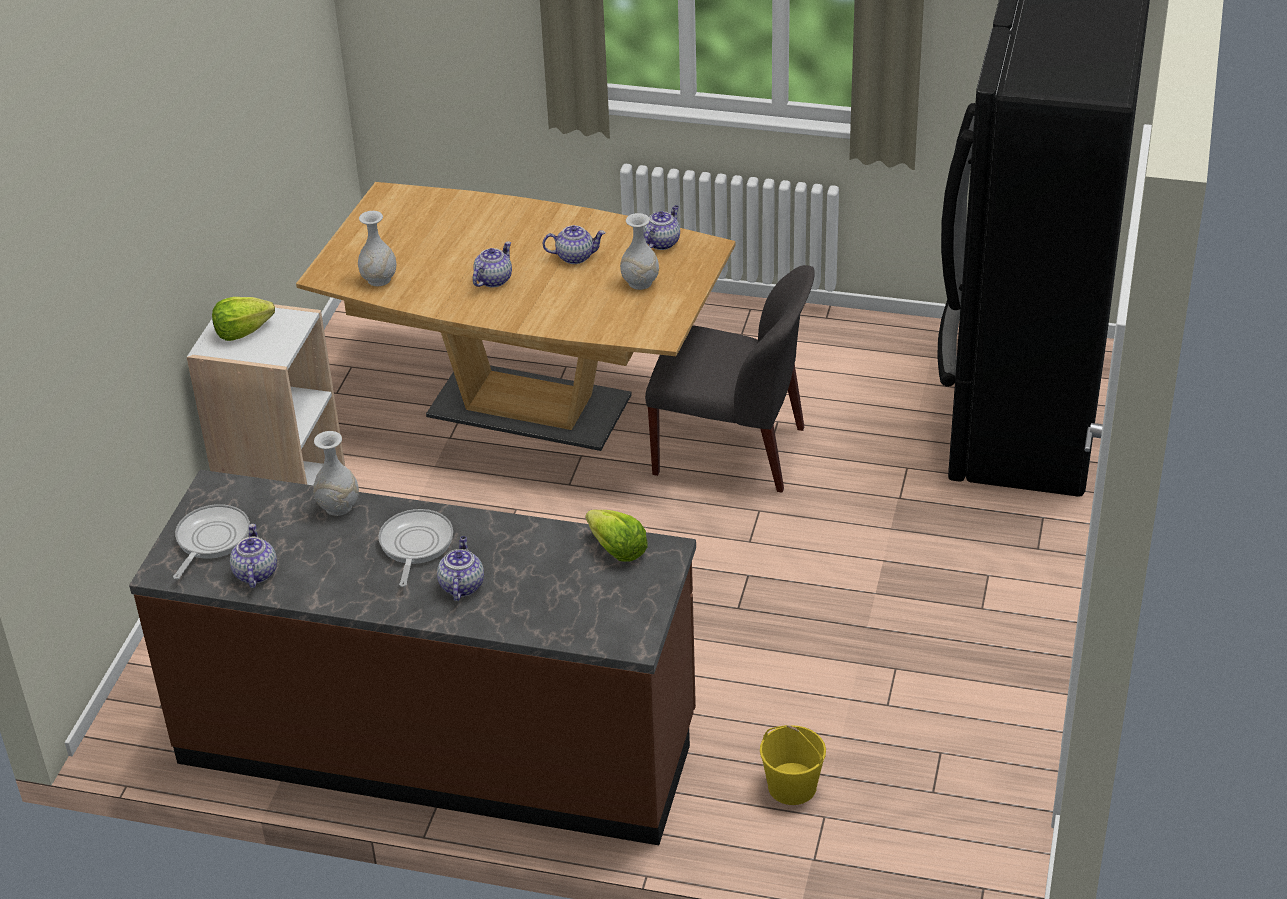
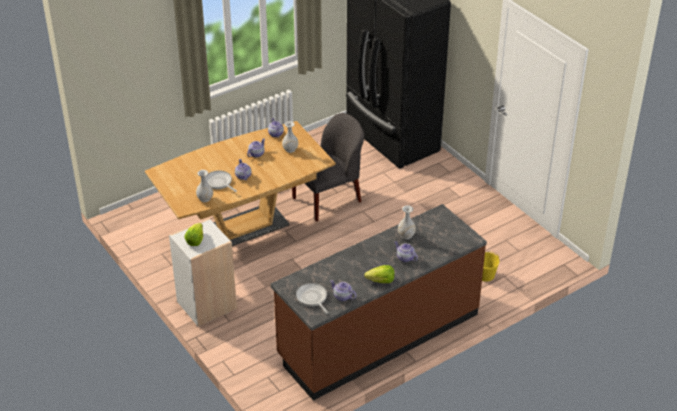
camera: 50 degrees left, 0 degrees up
(338, 507) = (332, 263): white vase -> white vase (406, 236)
(415, 545) = (373, 257): frying pan -> frying pan (219, 183)
(616, 550) = (428, 220): lettuce -> lettuce (381, 281)

